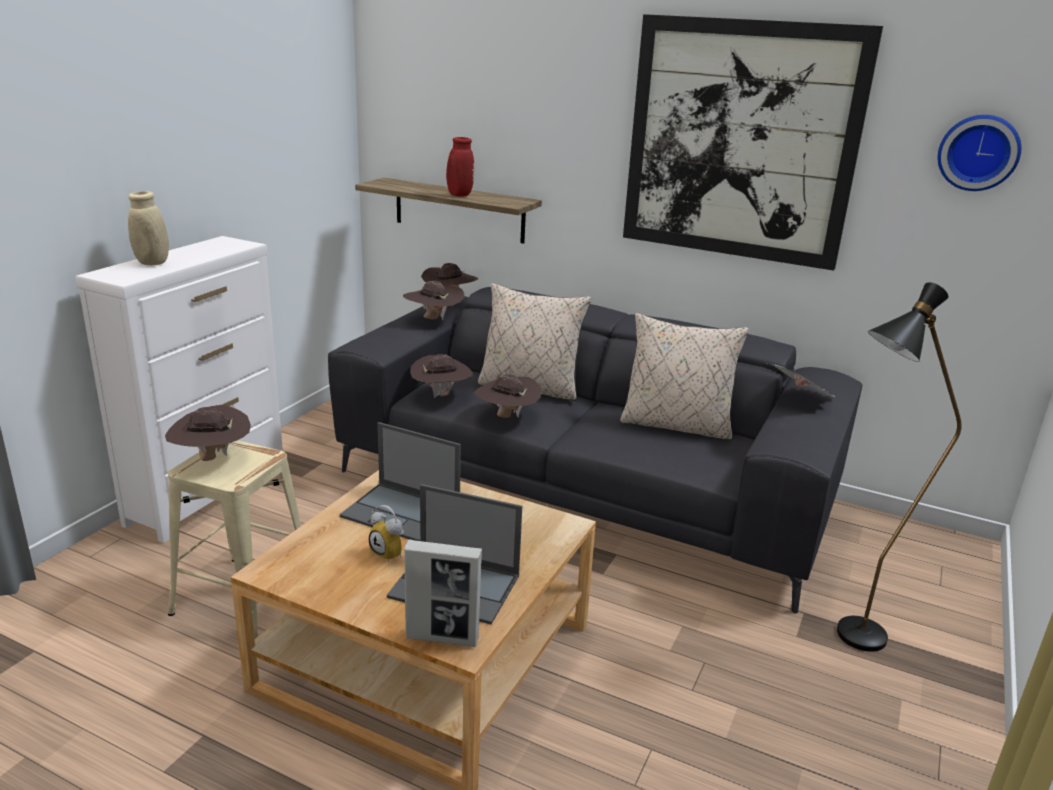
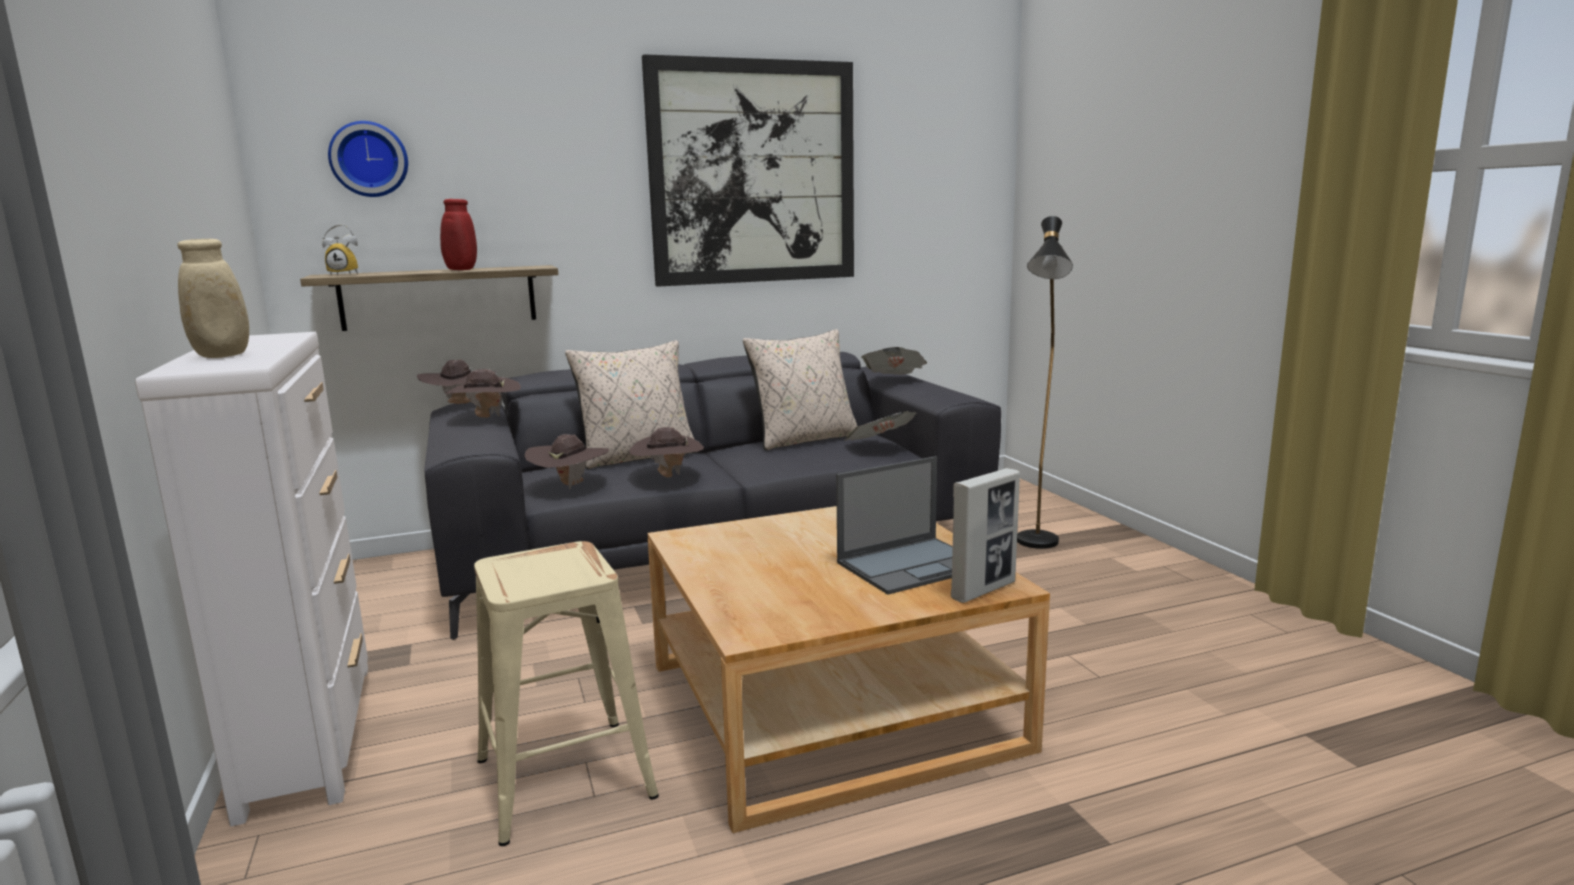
camera: 45 degrees left, 10 degrees down
(211, 458) = (514, 574): brown hat -> none
(391, 553) = (814, 574): alarm clock -> alarm clock (346, 274)
(402, 513) = (753, 552): laptop -> none
(716, 461) = (879, 445): none -> newspaper
(978, 152) = (932, 160): wall clock -> wall clock (369, 159)

